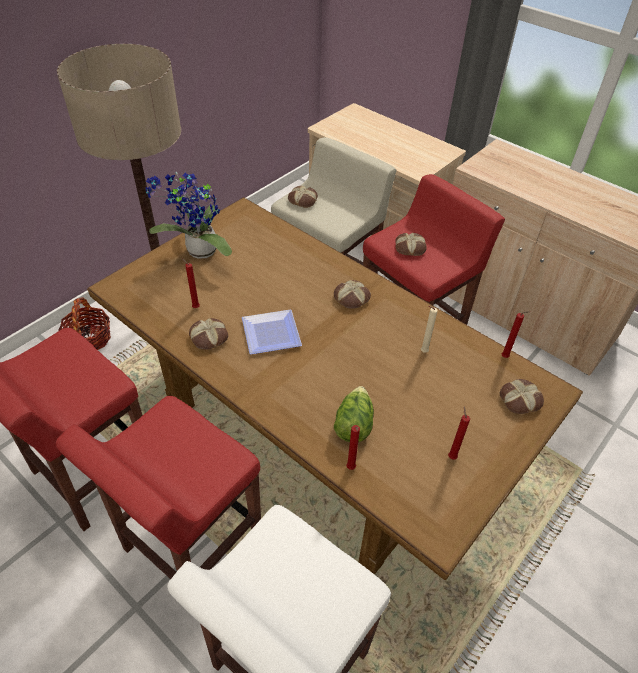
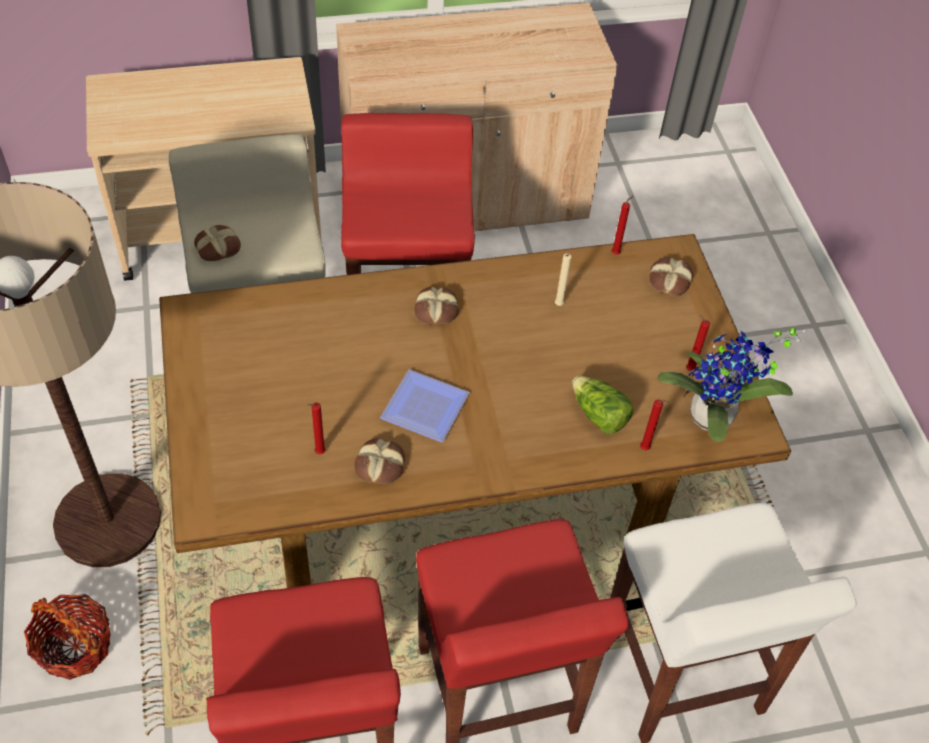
camera: 55 degrees left, 5 degrees up
(198, 252) = (224, 398): potted plant -> potted plant (712, 421)
(410, 247) = (398, 214): bread -> none

